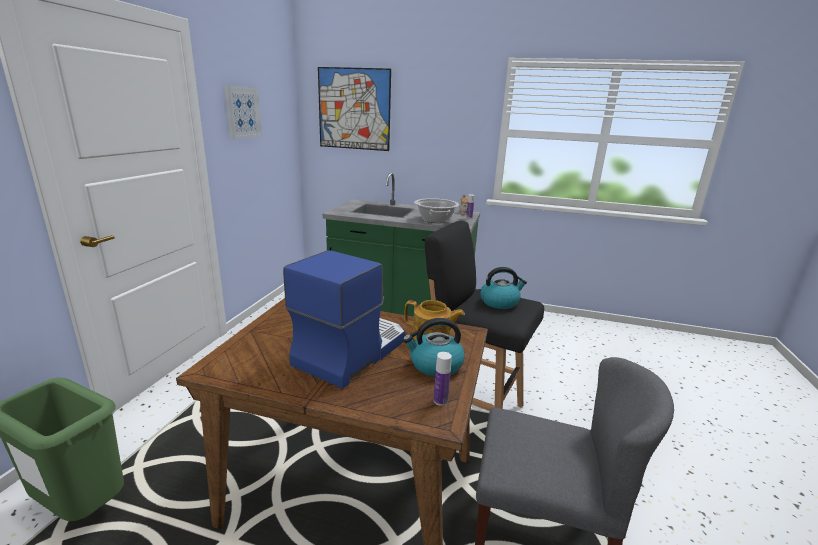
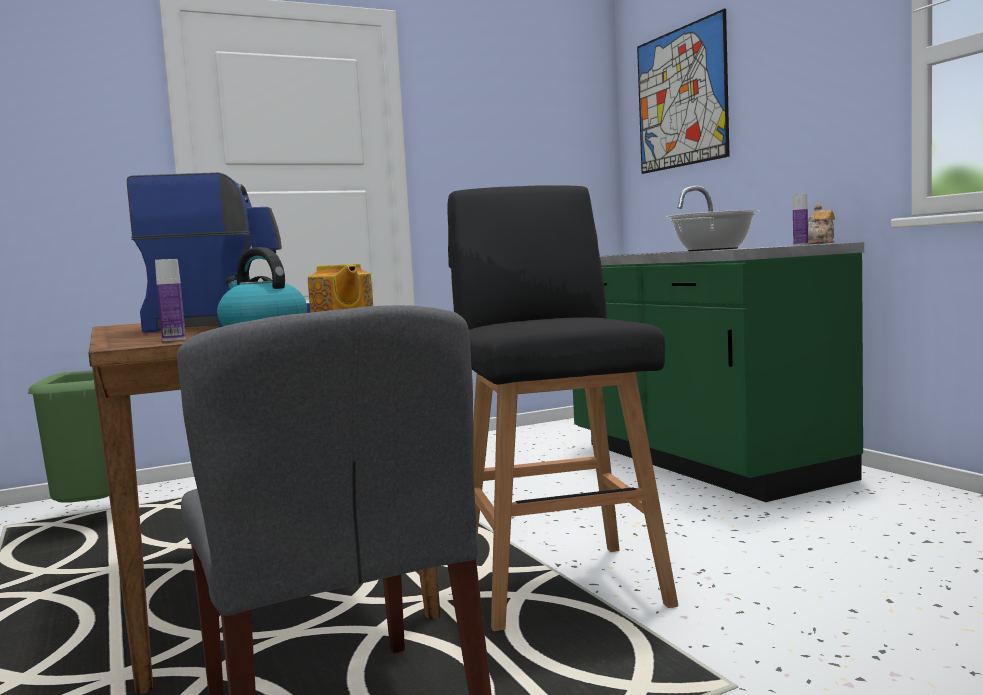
camera: 50 degrees right, 15 degrees down
(242, 112) = (486, 124): picture -> none
(500, 302) = (565, 318): kettle -> none

